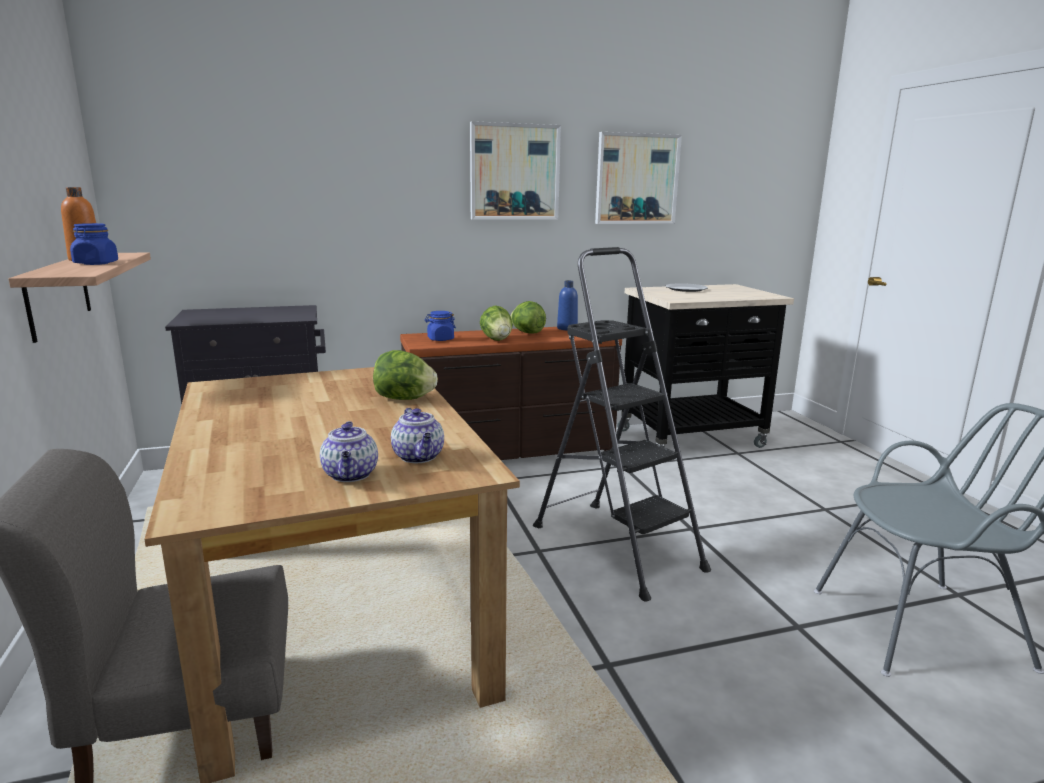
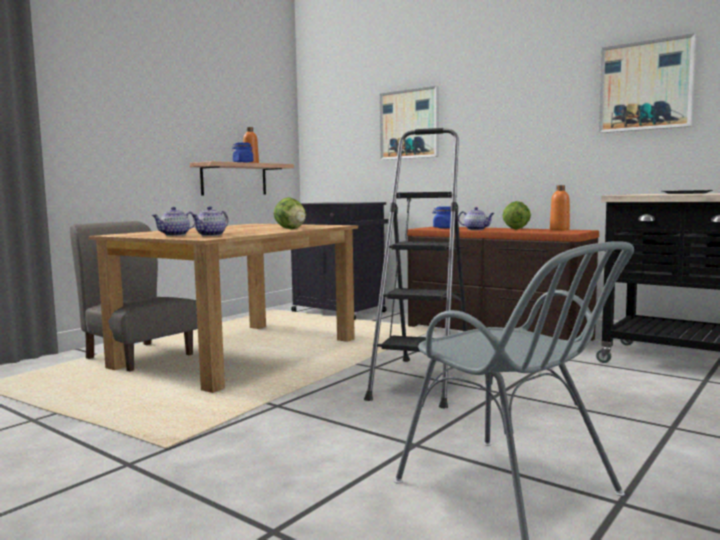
camera: 55 degrees right, 10 degrees down
(497, 340) = (476, 229): lettuce -> teapot
(514, 172) = (524, 95): picture -> picture (409, 124)
(567, 328) = (559, 229): blue bottle -> orange bottle

